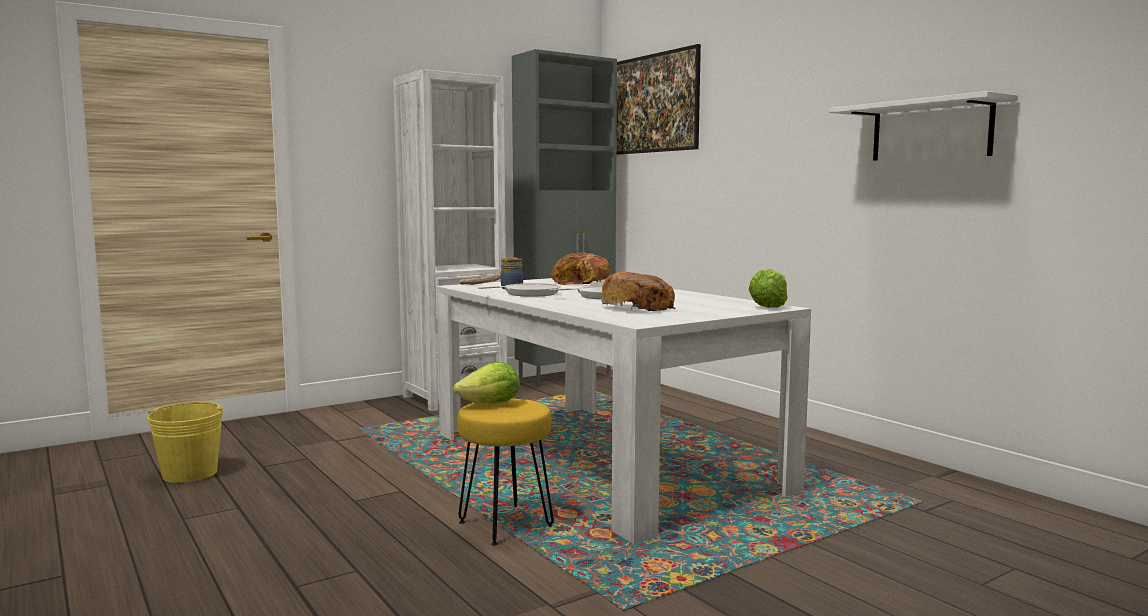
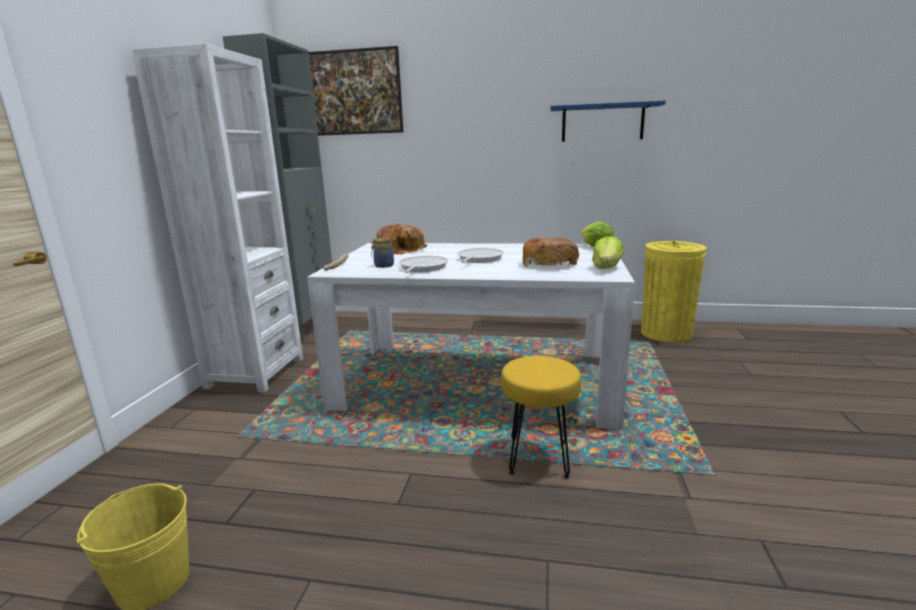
camera: 45 degrees left, 10 degrees up
(491, 405) = (529, 370): lettuce -> lettuce (606, 268)
(931, 131) = (602, 123): white shelf -> blue shelf
(986, 504) = (666, 333): none -> yellow trash can

